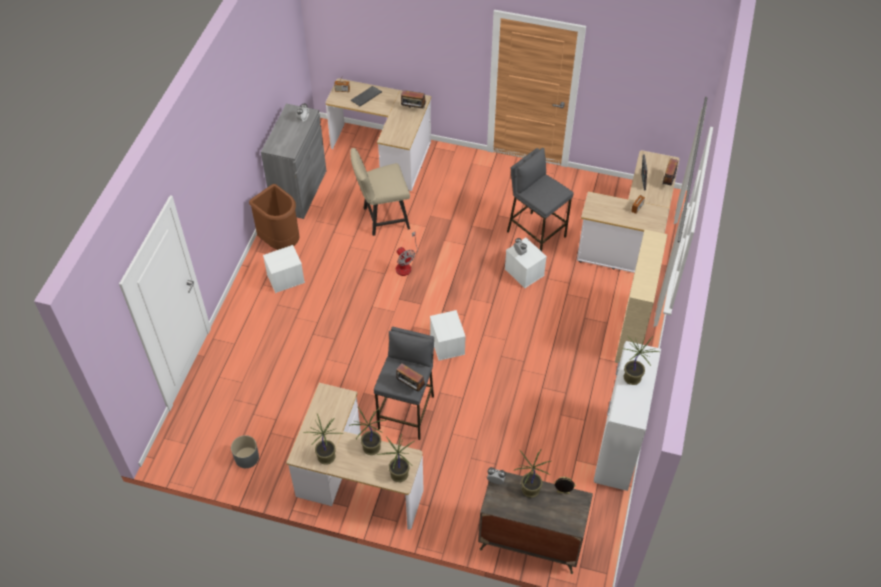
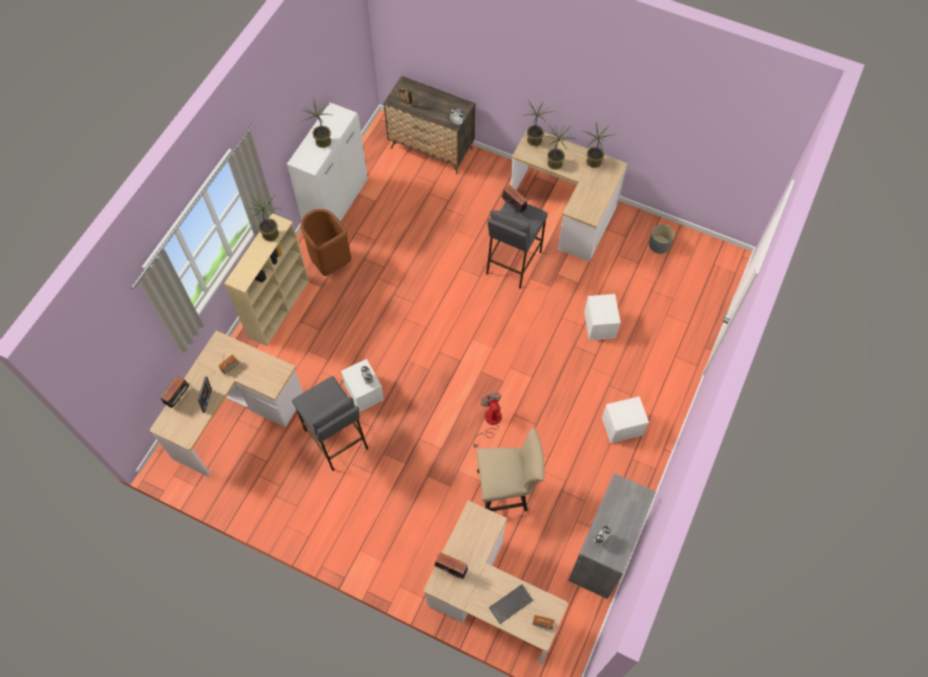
camera: 170 degrees left, 10 degrees up
(281, 242) = (627, 477): brown trash can -> brown trash can (330, 262)
(448, 344) = (462, 322): white storage box -> white storage box (599, 324)
(530, 490) = (432, 111): potted plant -> potted plant (271, 234)

